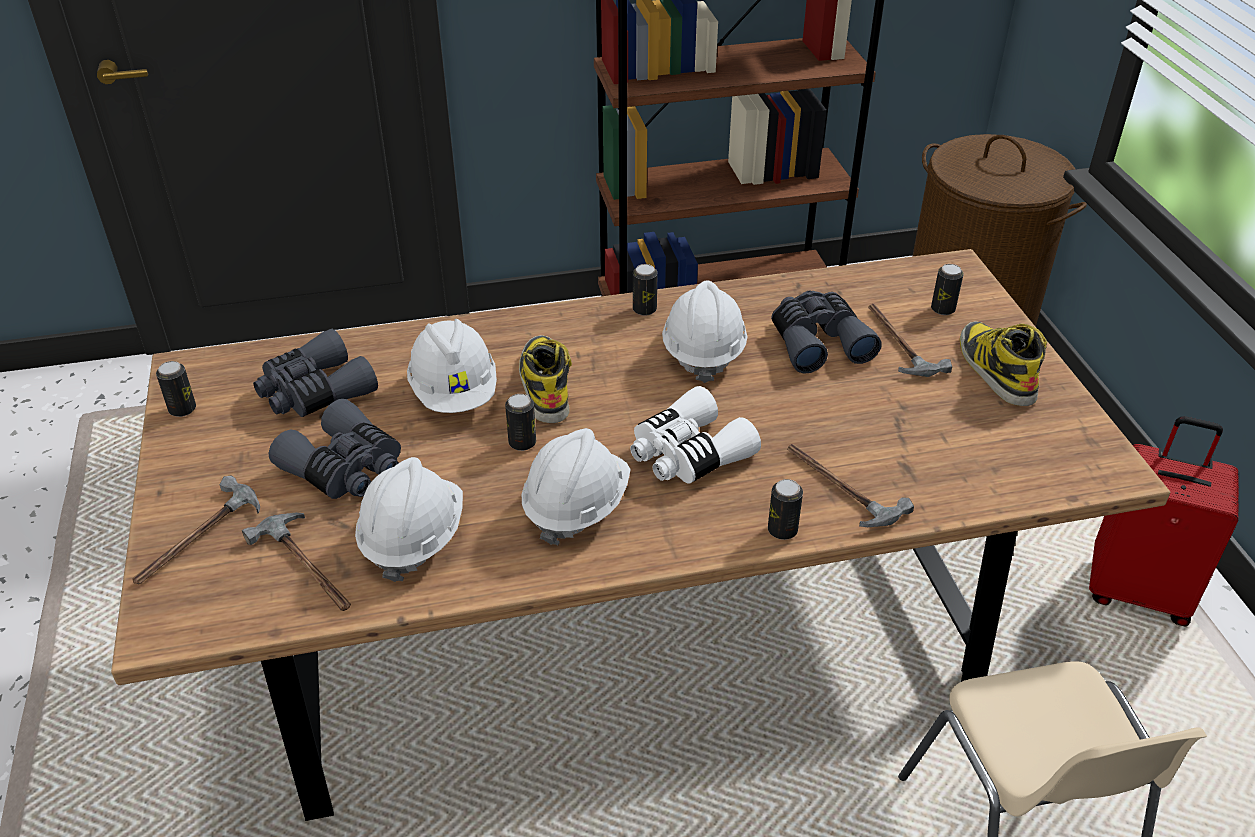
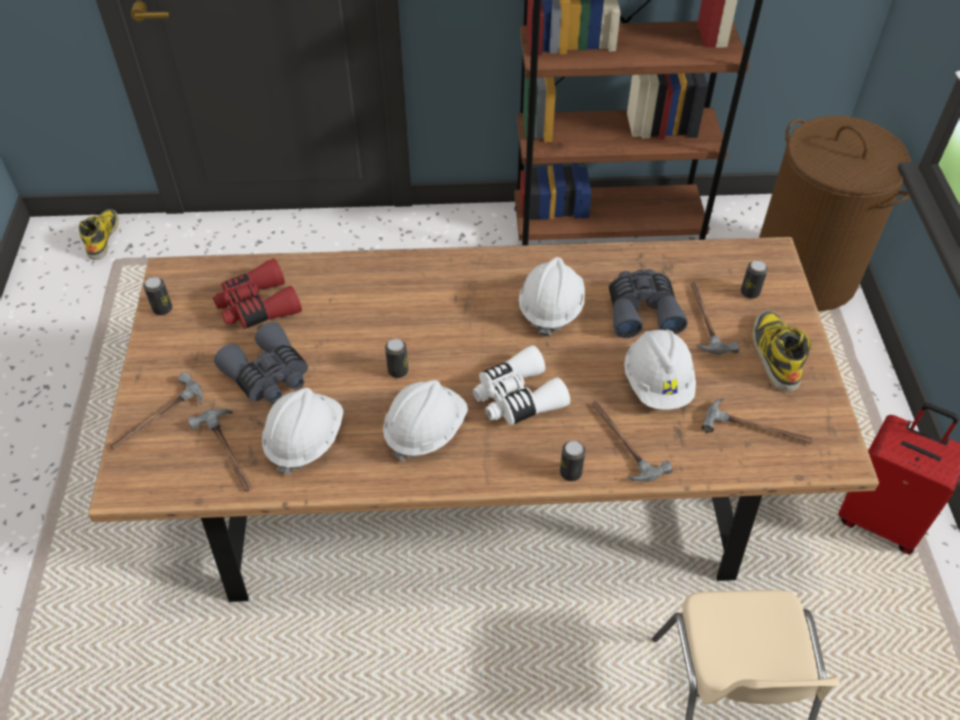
camera: 10 degrees right, 10 degrees up
(314, 392) = (257, 306): grey binoculars -> red binoculars
(455, 392) = (358, 320): white hard hat -> white hard hat (657, 384)
(544, 385) = (425, 322): boot -> boot (103, 237)
(644, 309) = (515, 263): can -> none
(1002, 451) = (757, 428): none -> hammer

